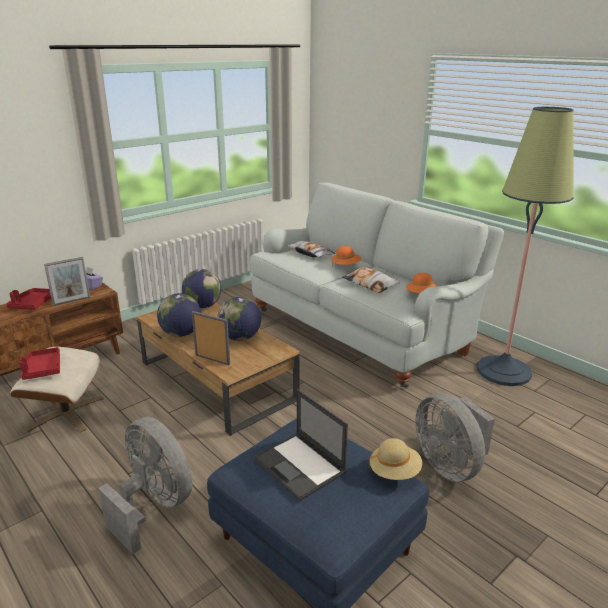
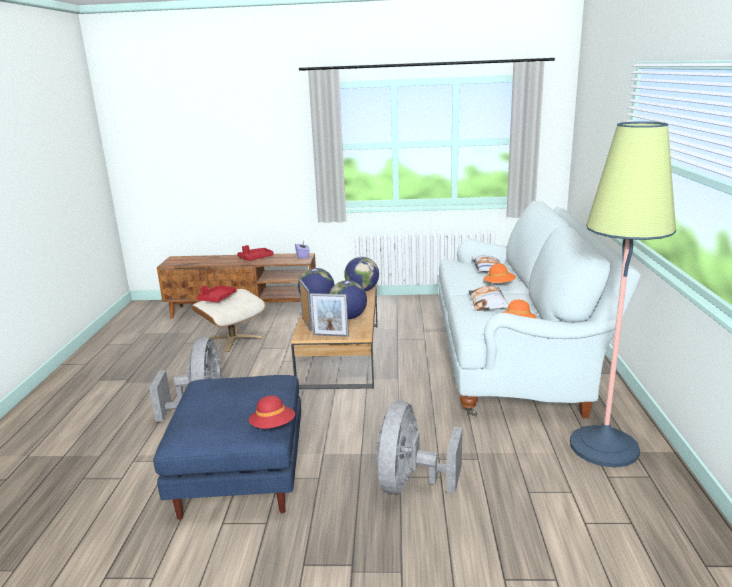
camera: 45 degrees right, 5 degrees down
(71, 301) = (277, 262): picture frame -> picture frame (330, 335)
(300, 466) = (229, 396): laptop -> none
(394, 472) = (273, 426): beige hat -> red hat

